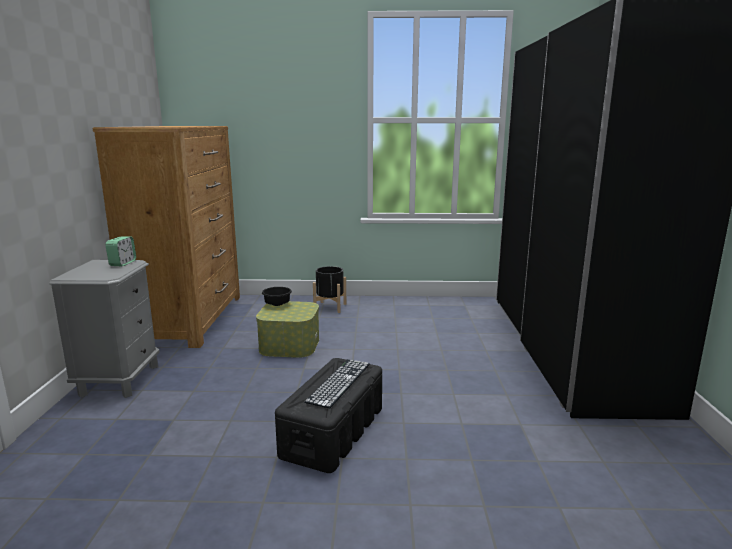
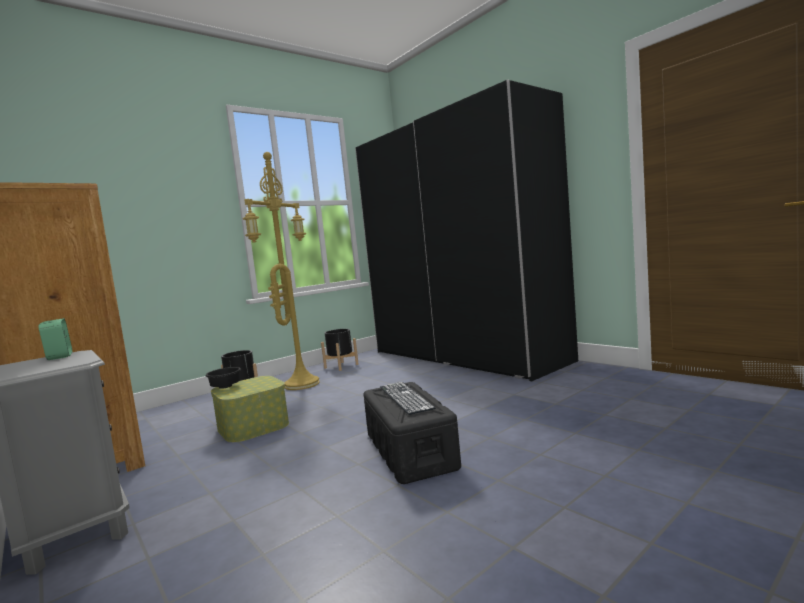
camera: 40 degrees left, 10 degrees down
(379, 315) = (301, 384): none -> yellow floor lamp
(439, 307) = (341, 366): none -> black planter

